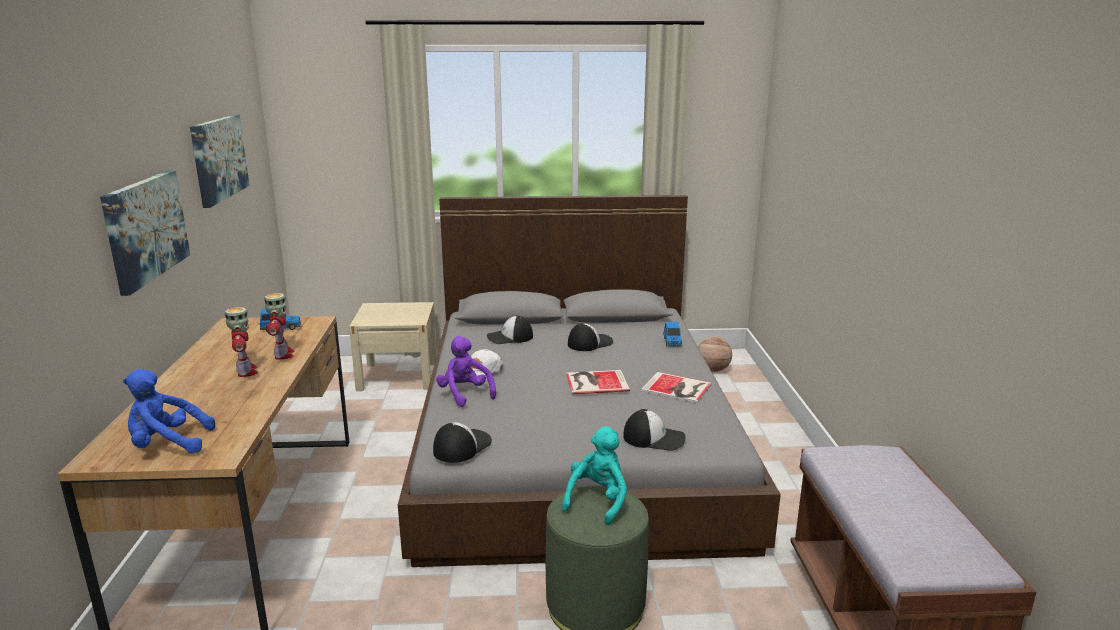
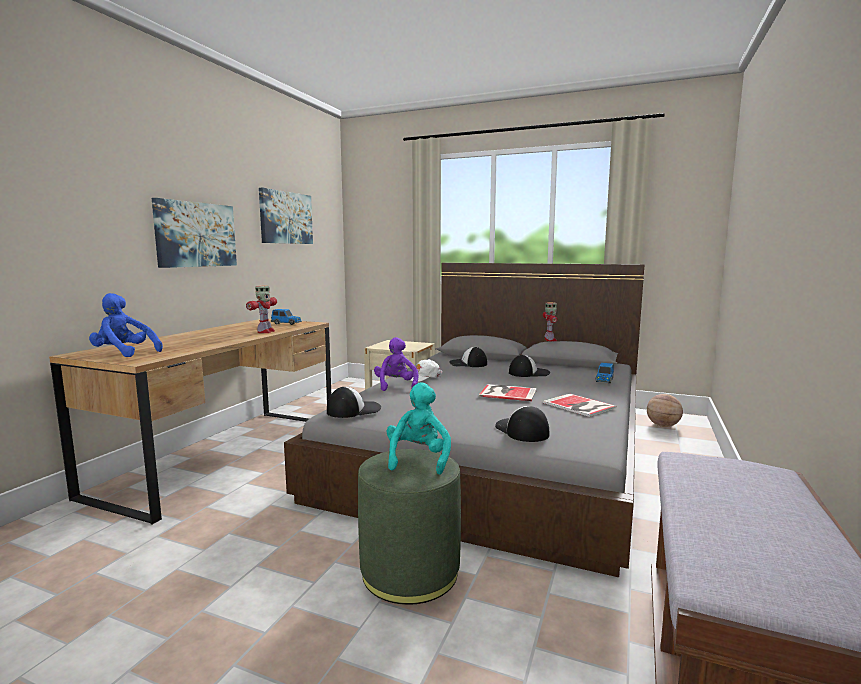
camera: 25 degrees right, 10 degrees down
(246, 372) = (230, 335): toy robot -> toy robot (550, 340)
(598, 500) = (418, 459): turquoise plush toy -> turquoise plush toy turned 45 degrees counterclockwise
(654, 438) = (521, 431): cap -> cap turned 150 degrees counterclockwise

